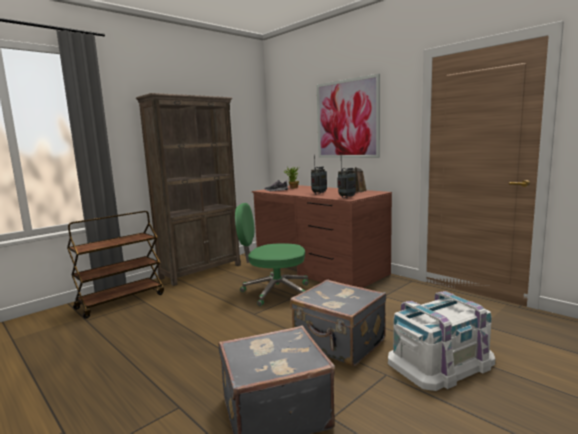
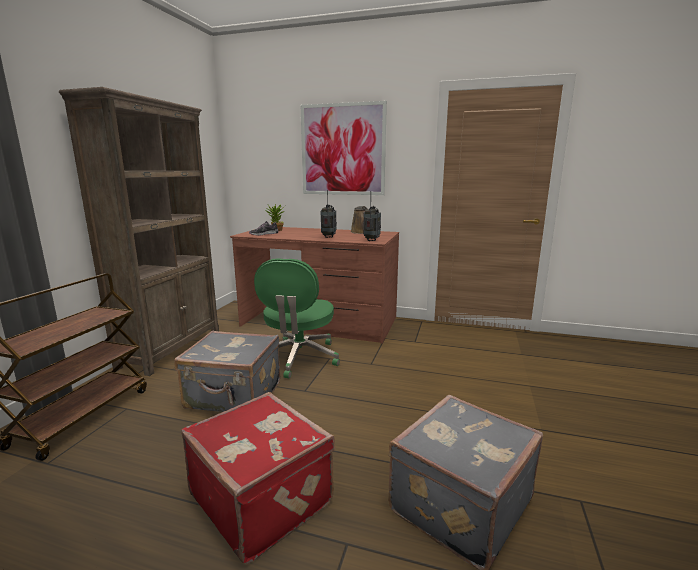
camera: 30 degrees left, 5 degrees up
(162, 367) = (263, 497): none -> red suitcase
(274, 292) = (299, 358): green office chair -> green office chair turned 60 degrees counterclockwise
(339, 343) = (431, 403): grey suitcase -> grey suitcase (234, 396)
(440, 361) = (529, 397): white storage box -> none

